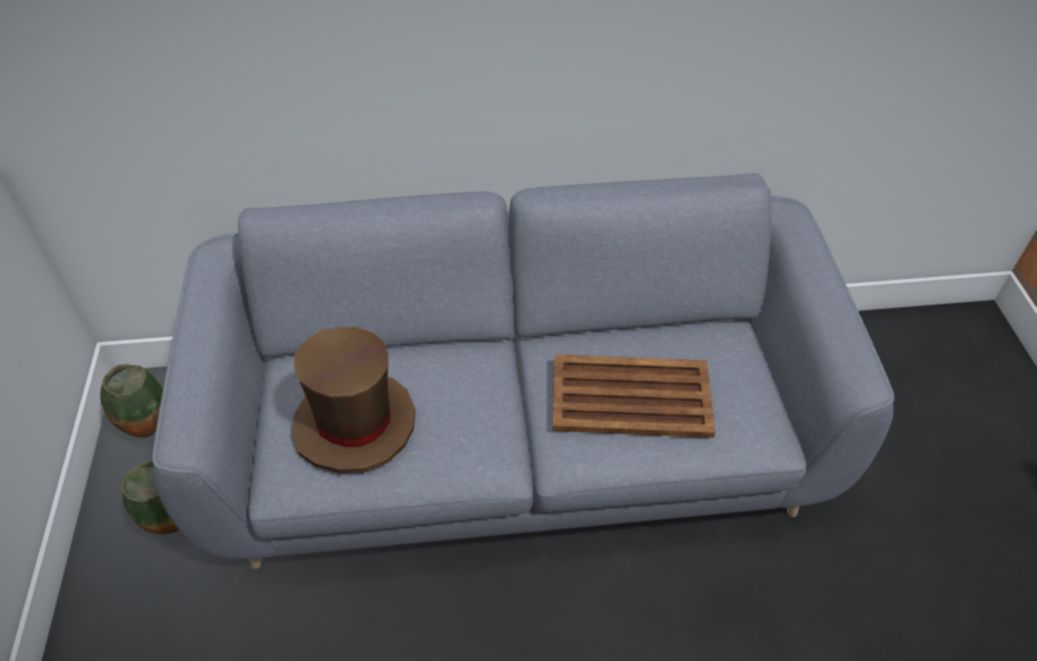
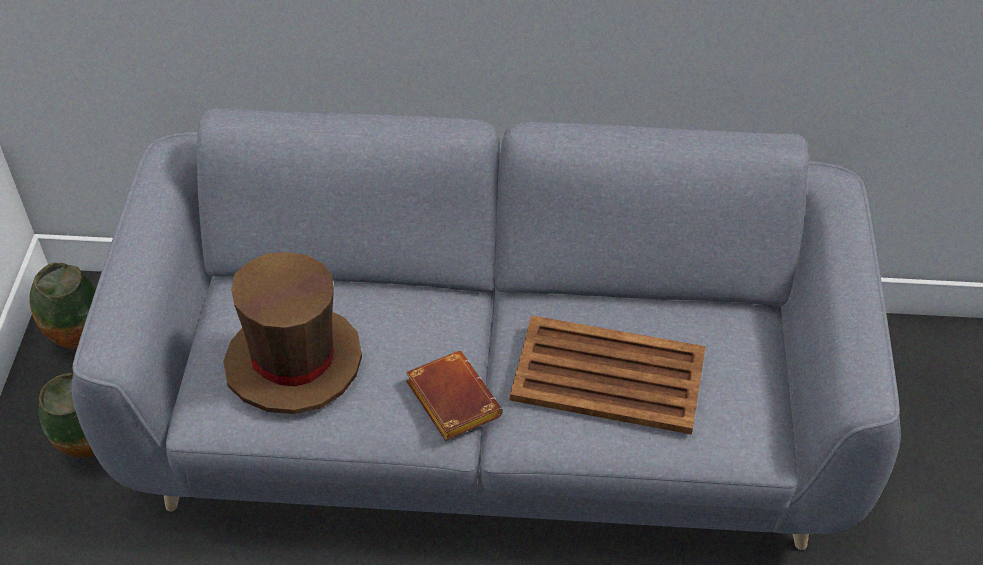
camera: 10 degrees right, 0 degrees up
(499, 438) = (449, 399): none -> brown book

